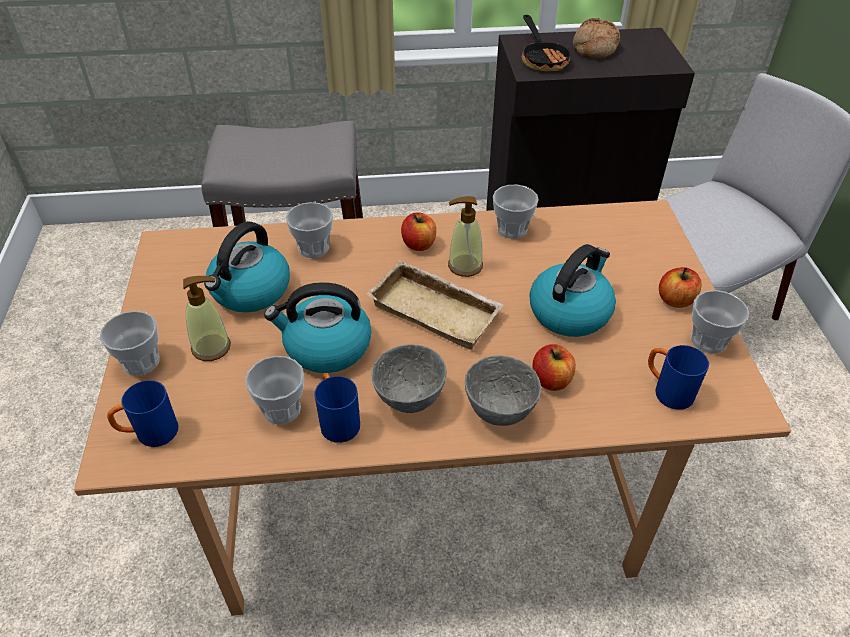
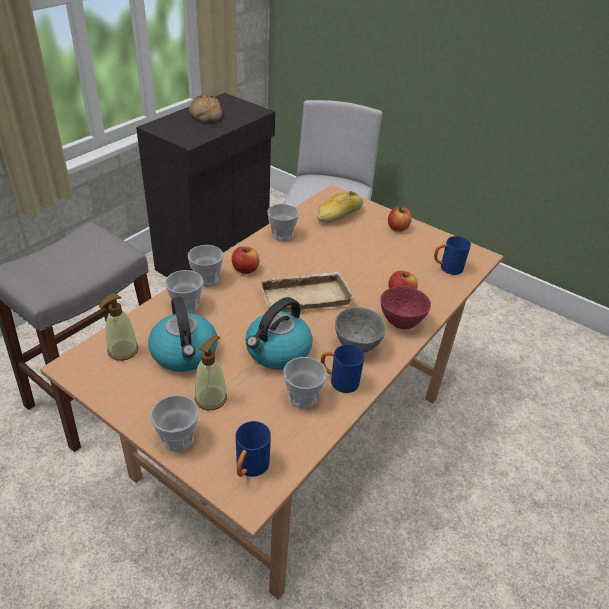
camera: 50 degrees left, 5 degrees down
(465, 266) = (286, 266): soap dispenser -> soap dispenser (123, 350)
(498, 413) = (401, 323): grey bowl -> red bowl
(542, 59) = (185, 132): frying pan -> none
(570, 311) = (364, 259): kettle -> none
(617, 243) = (339, 215): none -> bread
(708, 340) = (432, 238): cup -> cup (207, 279)

